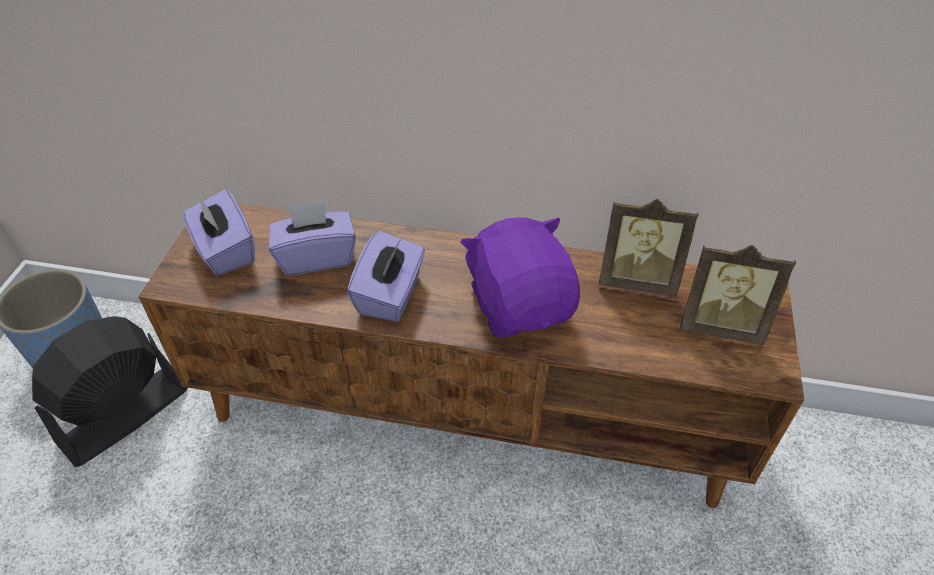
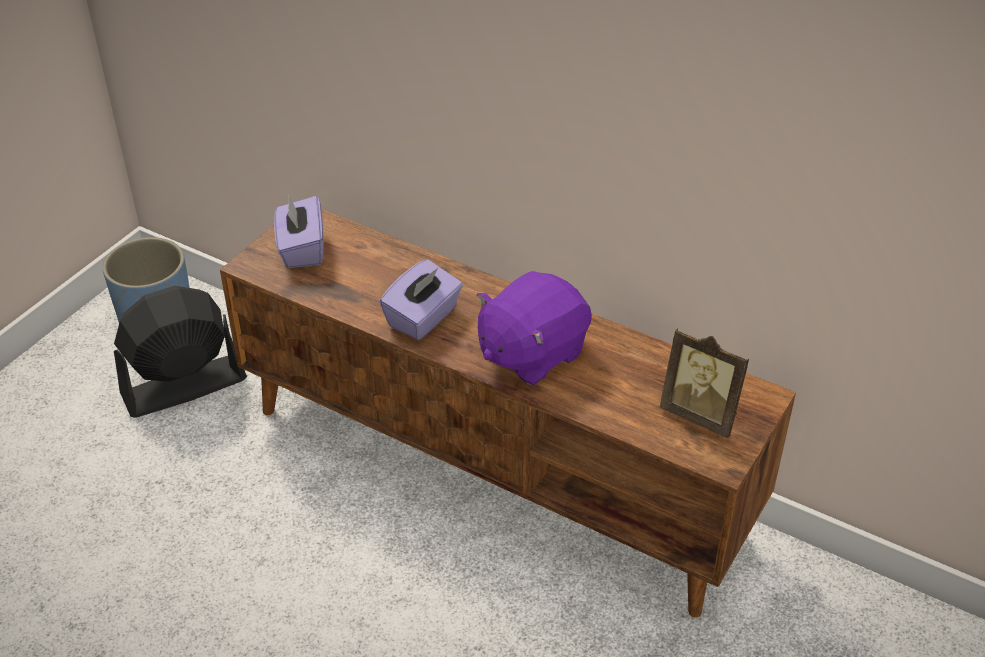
camera: 20 degrees right, 5 degrees down
(316, 257) = (375, 272): purple tissue box -> none
(520, 305) = (531, 353): purple plush toy -> purple plush toy turned 135 degrees counterclockwise
(637, 280) = (649, 360): picture frame -> none

